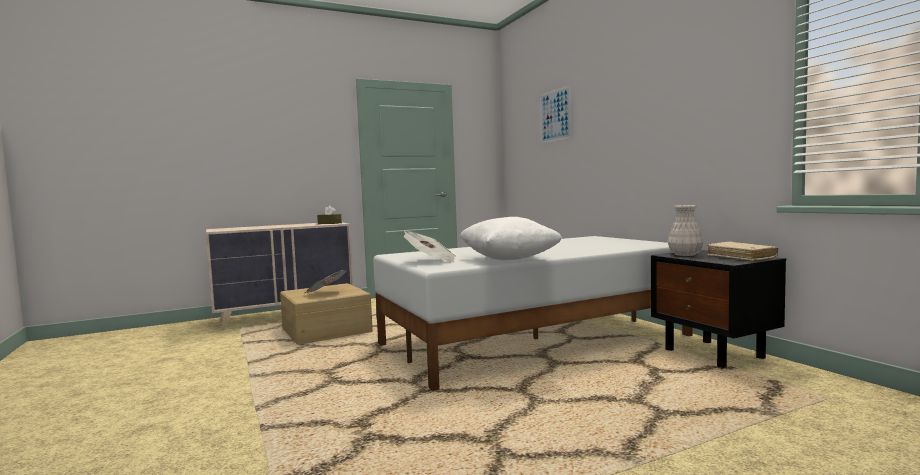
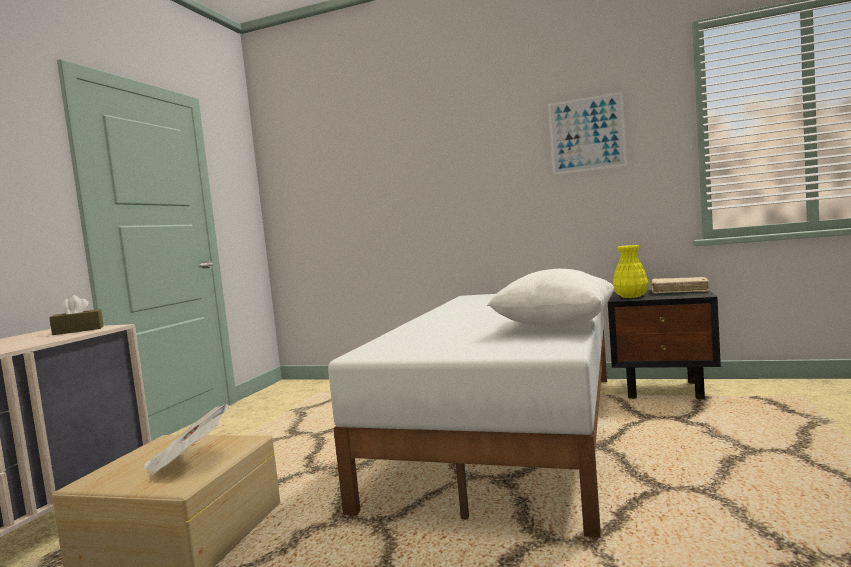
camera: 45 degrees left, 0 degrees up
(431, 261) = (486, 347): newspaper -> none
(555, 115) = (372, 153): picture -> picture (586, 134)
(685, 254) = (631, 296): white vase -> yellow vase

